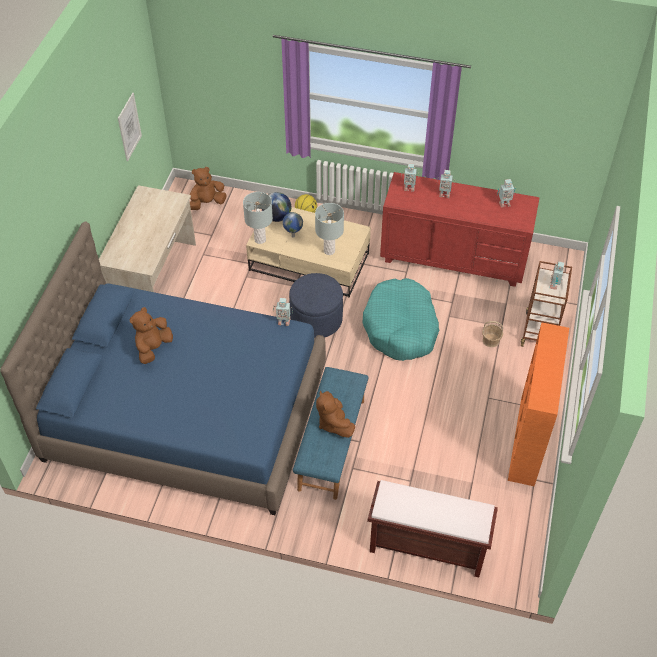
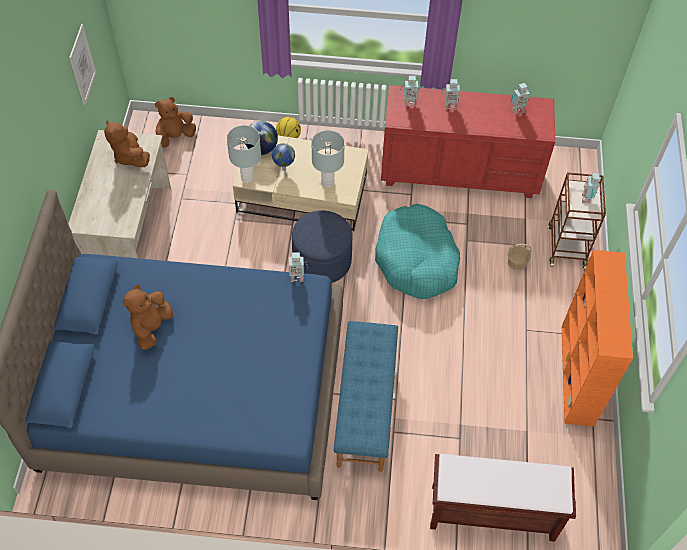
camera: 10 degrees left, 5 degrees up
(333, 423) = (370, 388): brown plush toy -> brown plush toy (130, 156)

